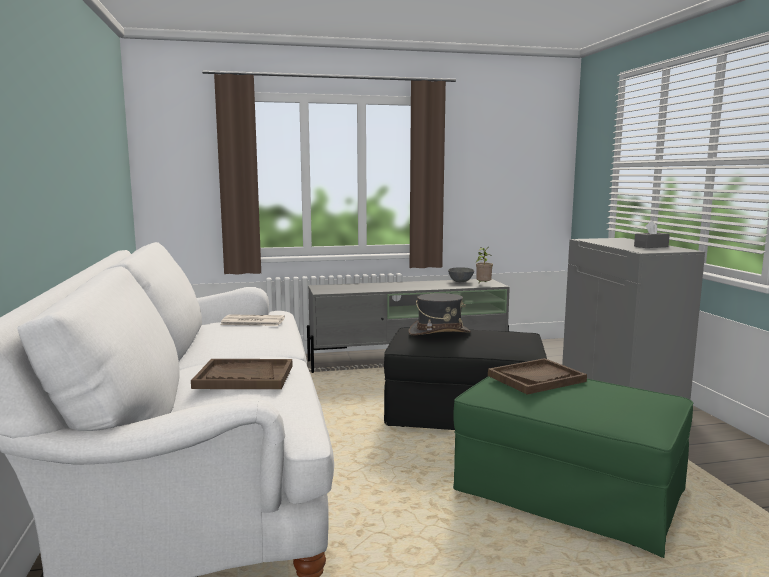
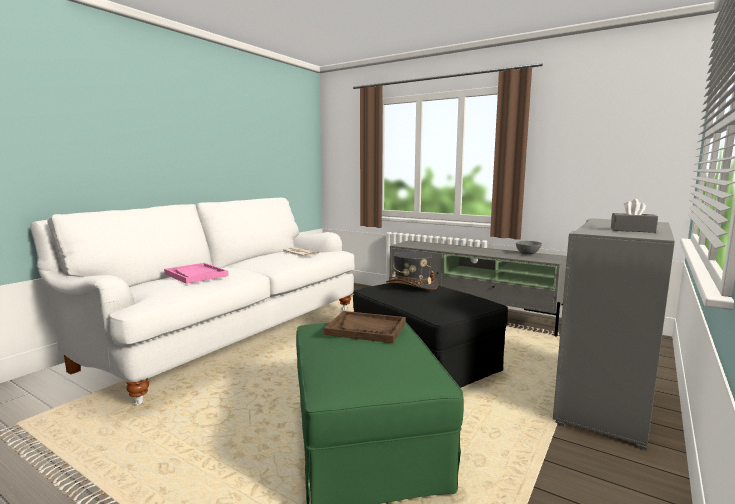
camera: 45 degrees right, 0 degrees up
(244, 377) = (196, 275): brown tray -> pink tray
(483, 285) = (536, 259): potted plant -> none

